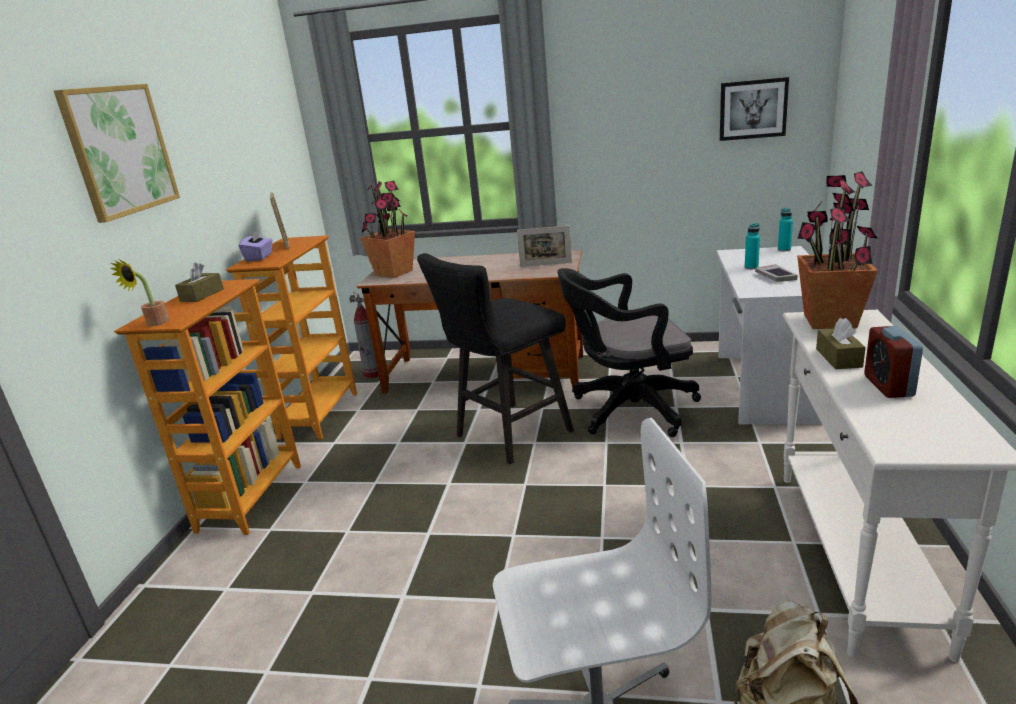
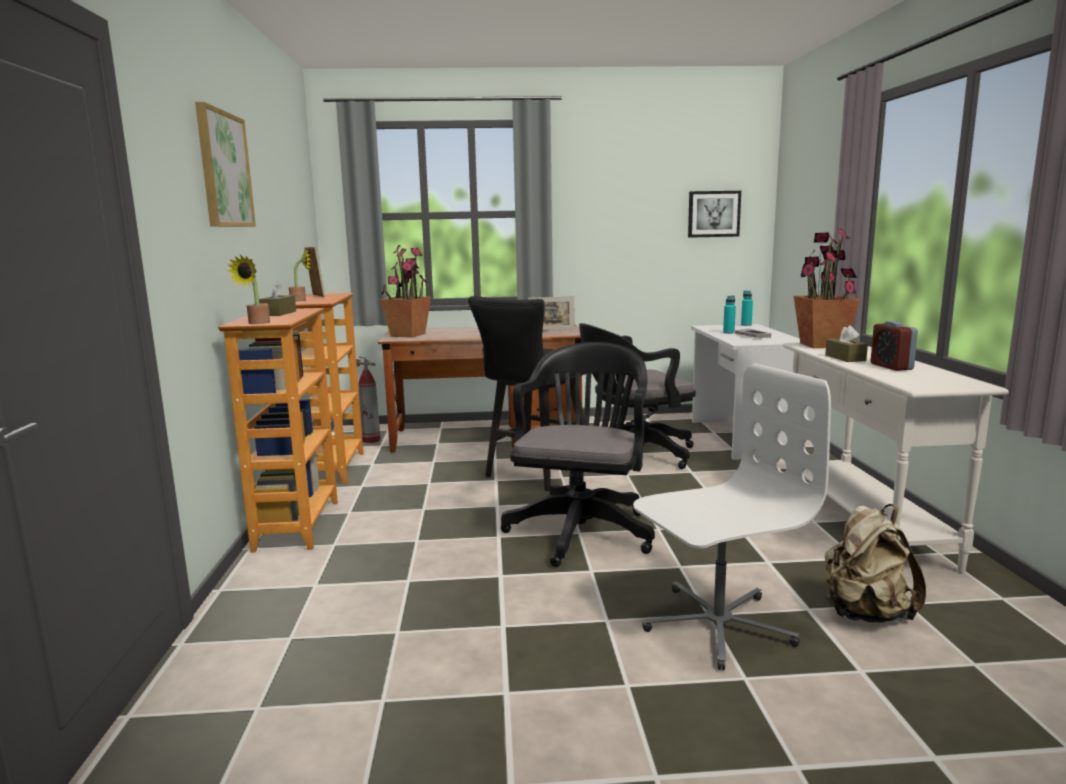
camera: 15 degrees left, 10 degrees down
(259, 257) = (301, 300): purple tissue box -> potted plant
(519, 529) = (582, 529): none -> black office chair

